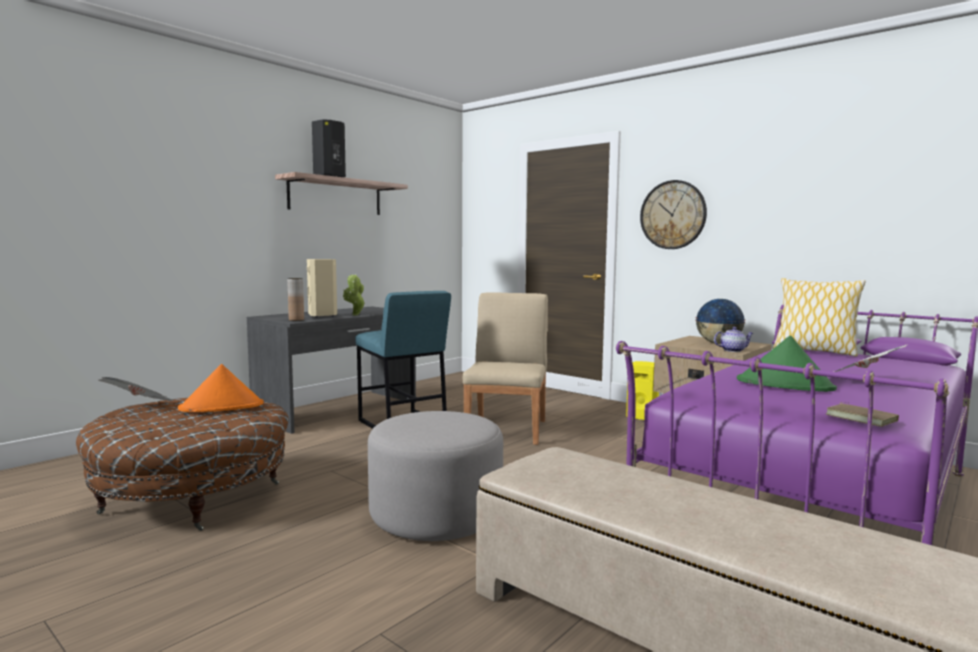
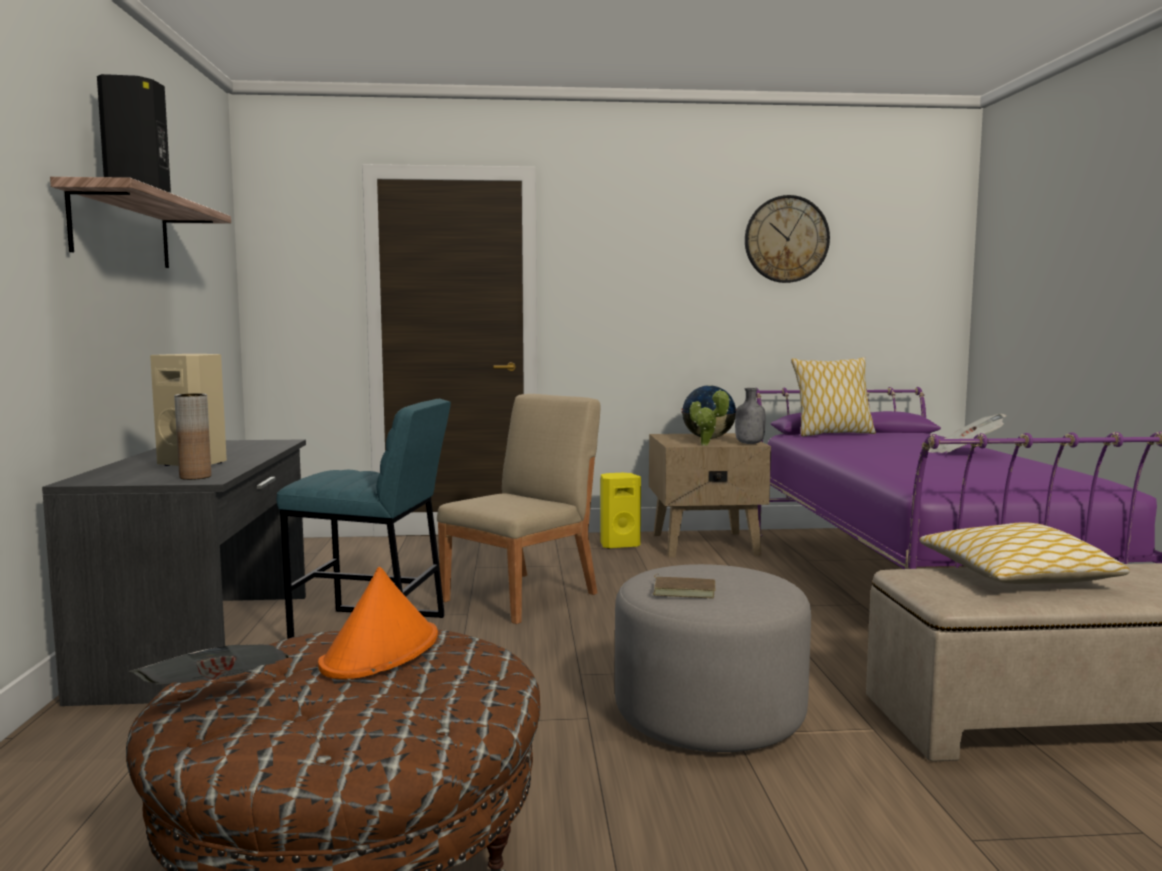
camera: 45 degrees left, 0 degrees up
(355, 315) = (249, 456): potted plant -> potted plant (707, 445)
(507, 429) = (522, 596): beige chair -> beige chair turned 75 degrees clockwise
(621, 478) = (1017, 577): none -> pillow
(673, 215) = (616, 284): wall clock -> wall clock (786, 239)
(732, 350) = (749, 443): teapot -> grey bottle
(785, 385) = (951, 464): green hat -> none
(862, 418) = (1081, 479): brown book -> brown book (685, 590)

